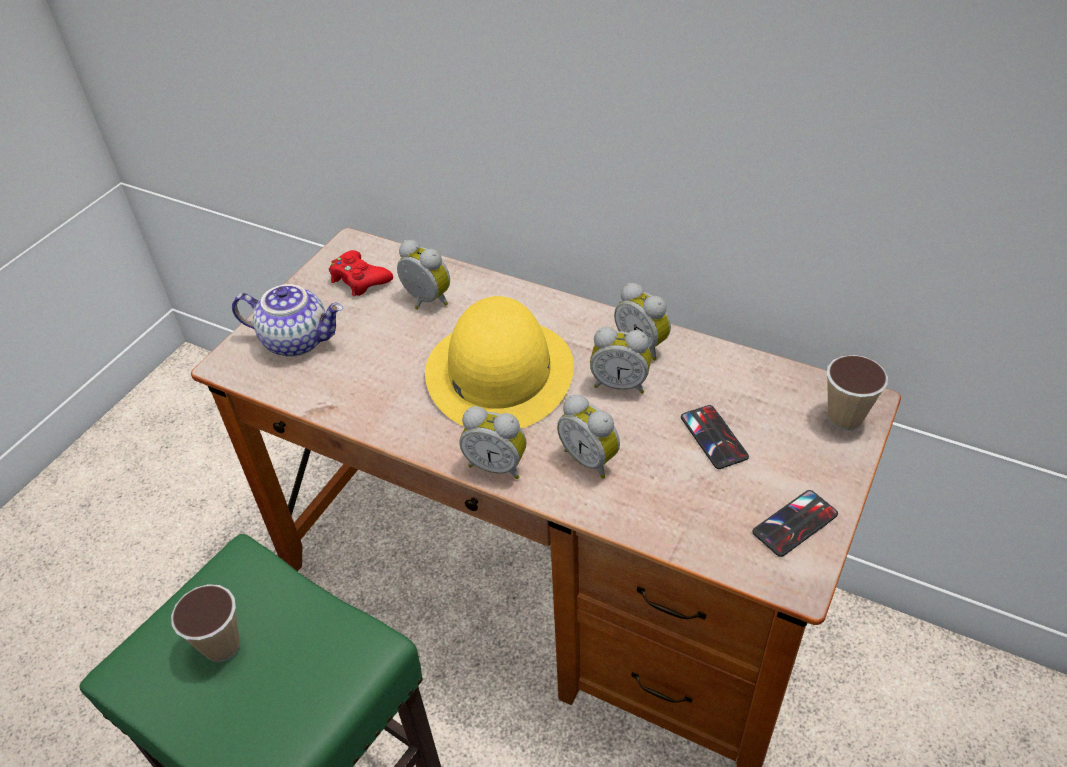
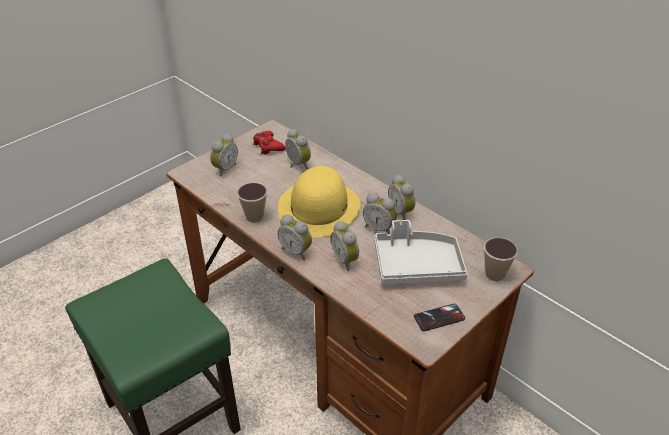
camera: 15 degrees right, 5 degrees down
(222, 646) = (136, 305): cup -> cup (254, 217)
(298, 340) = (224, 169): teapot -> alarm clock
(714, 437) = (417, 266): phone -> grey tray

